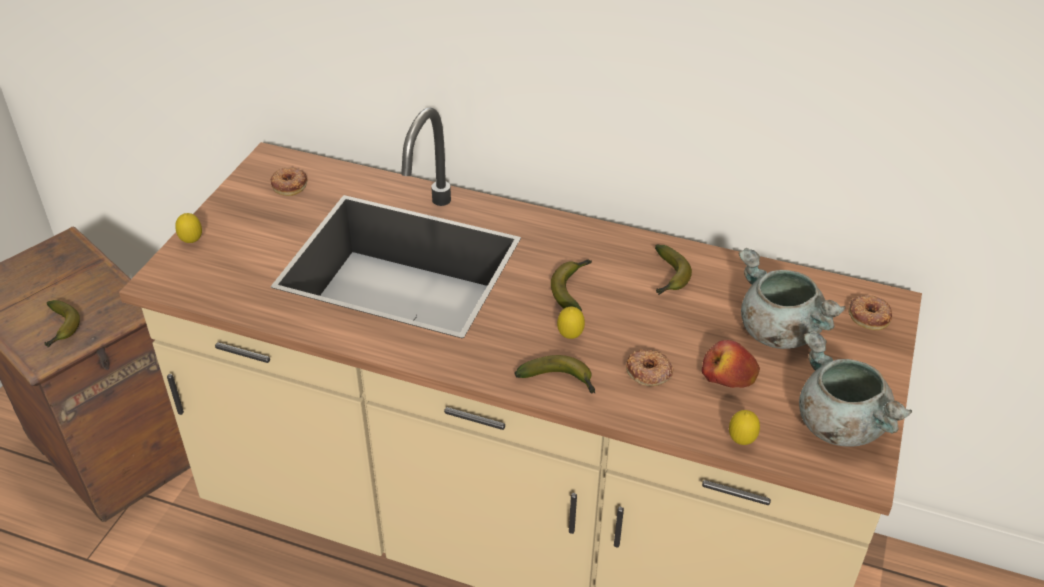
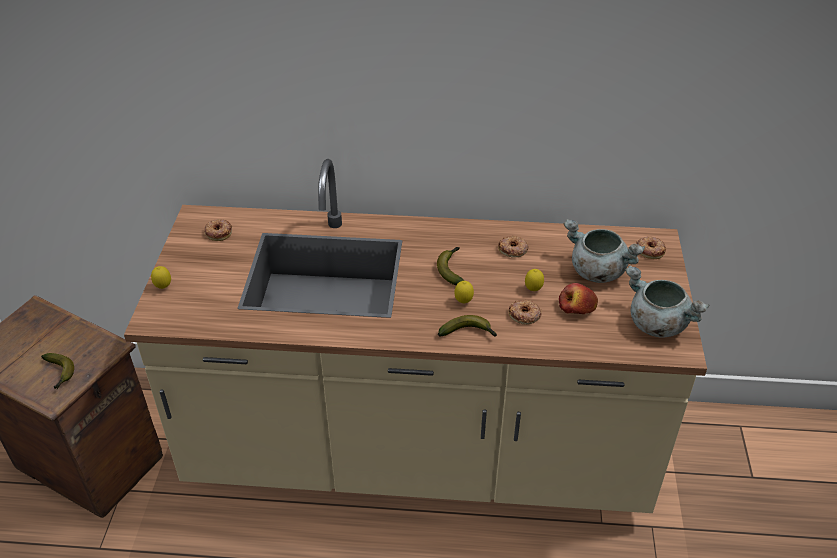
camera: 15 degrees left, 0 degrees up
(668, 278) = (513, 249): banana -> donut
(741, 441) = (600, 348): lemon -> lemon (533, 290)

